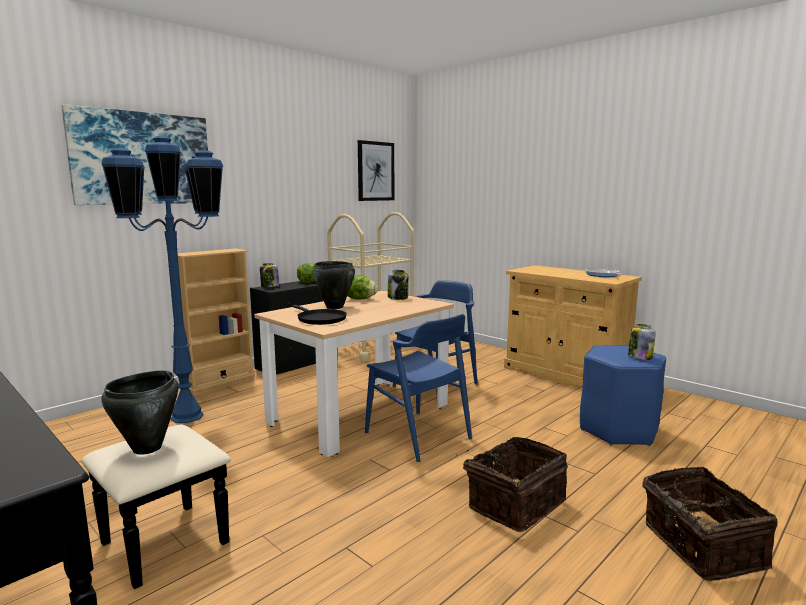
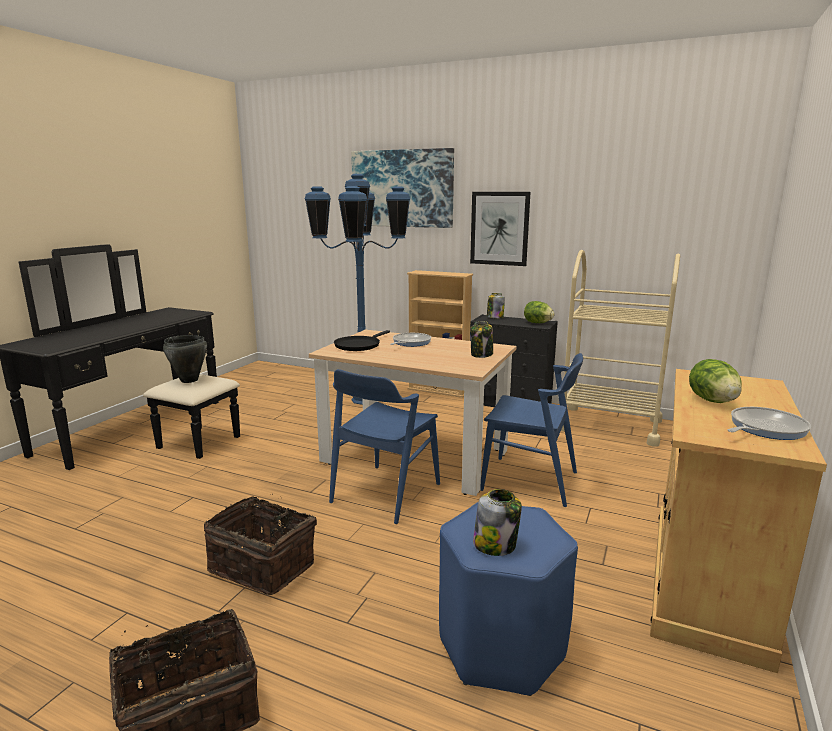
camera: 70 degrees right, 5 degrees up
(334, 307) = (410, 343): black cooking pot -> frying pan
(360, 299) = (456, 345): lettuce -> lettuce (713, 401)
(375, 171) = (690, 193): picture -> picture (499, 228)

